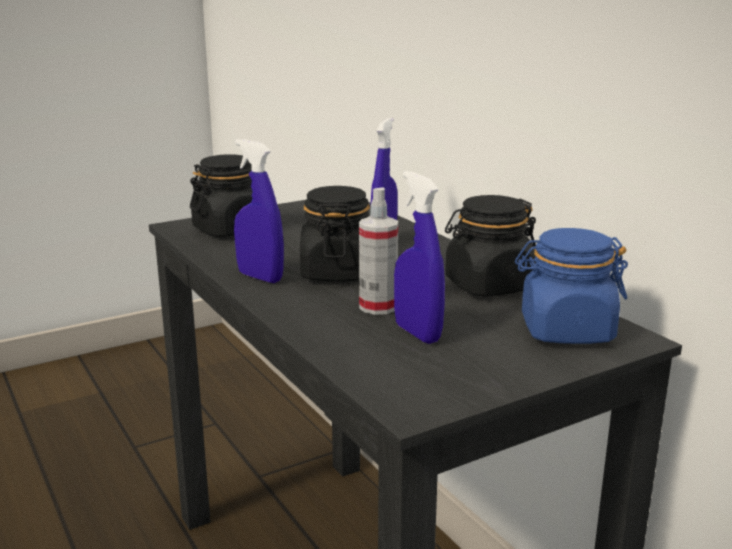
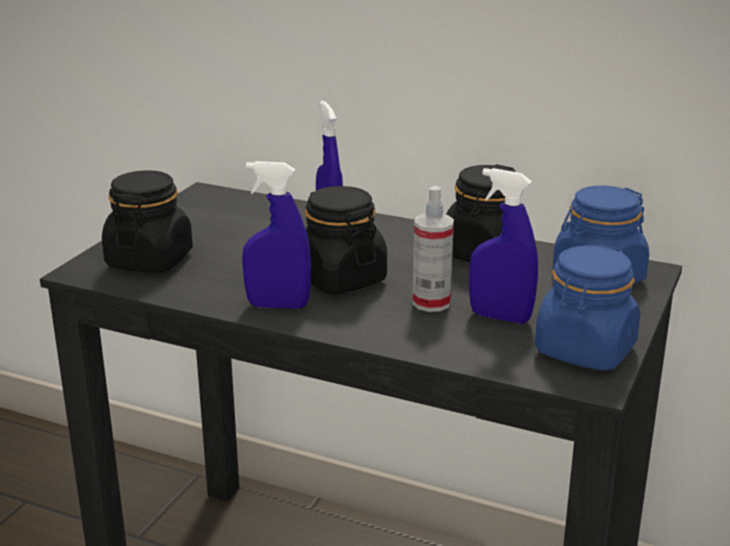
camera: 35 degrees left, 5 degrees up
(449, 381) = (585, 350): none -> blue jar

